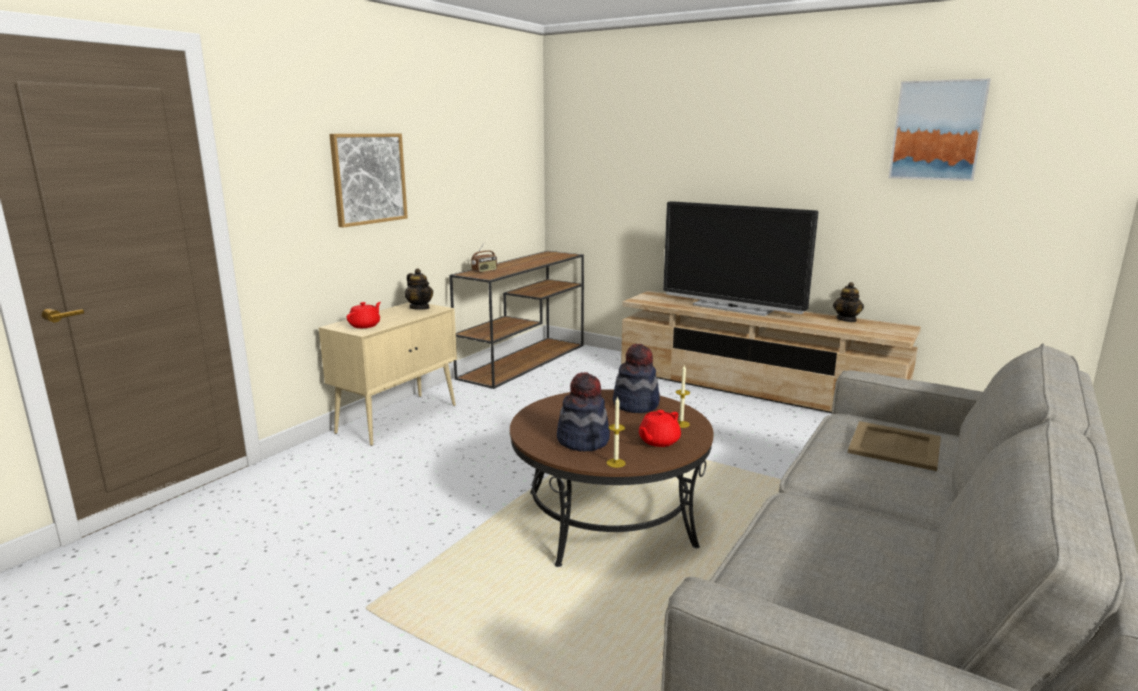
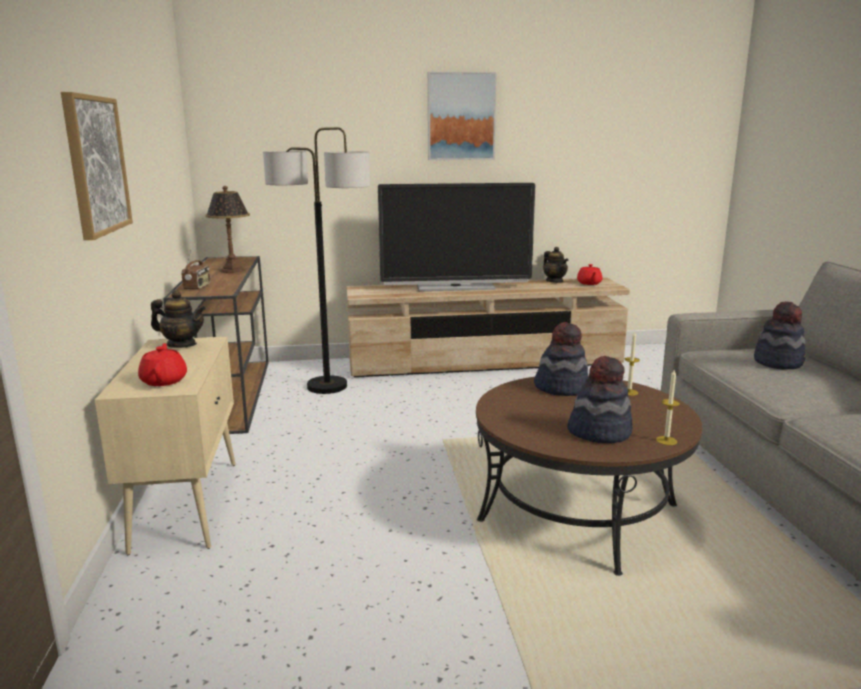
camera: 40 degrees left, 0 degrees up
(535, 262) = (232, 270): none -> table lamp
(593, 373) = (327, 386): none -> floor lamp
(658, 441) = (648, 411): red teapot -> red teapot (589, 283)
(895, 446) = (778, 362): beige tray -> hat
(937, 130) = (607, 108): picture -> picture (461, 116)

